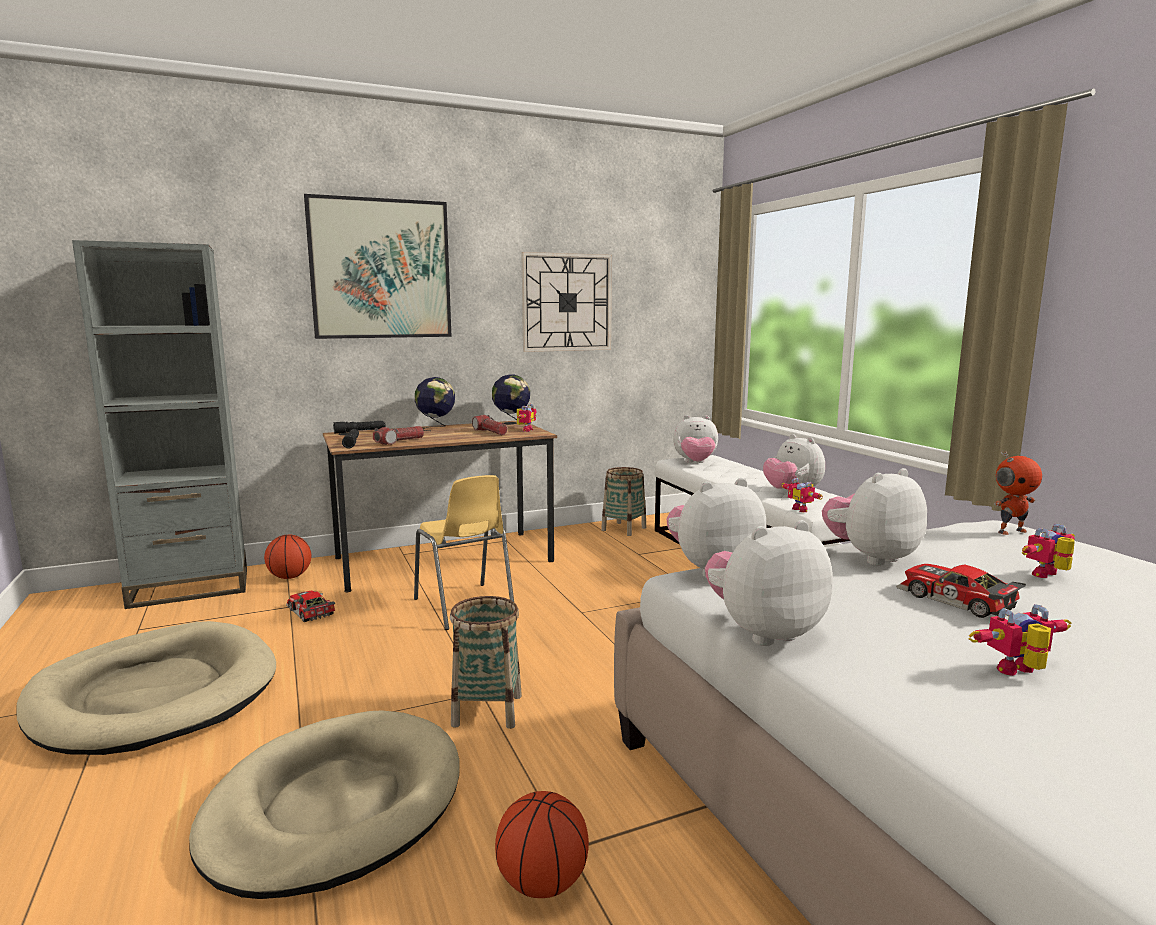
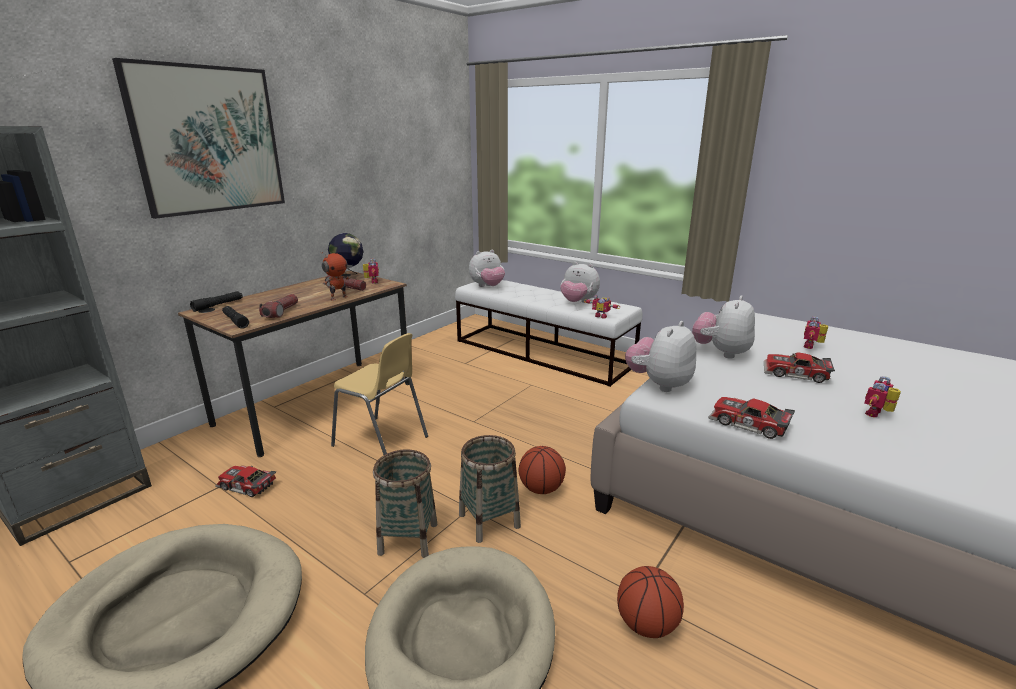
camera: 30 degrees left, 10 degrees up
(289, 577) = (183, 457): basketball -> basketball (541, 489)
(436, 428) = (288, 290): globe -> none
(567, 302) = (371, 163): wall clock -> none
(623, 529) = (434, 344): basket -> basket (408, 538)
(763, 632) = (748, 424): plush toy -> toy car
(1010, 531) = (755, 318): toy robot -> toy robot (338, 298)

